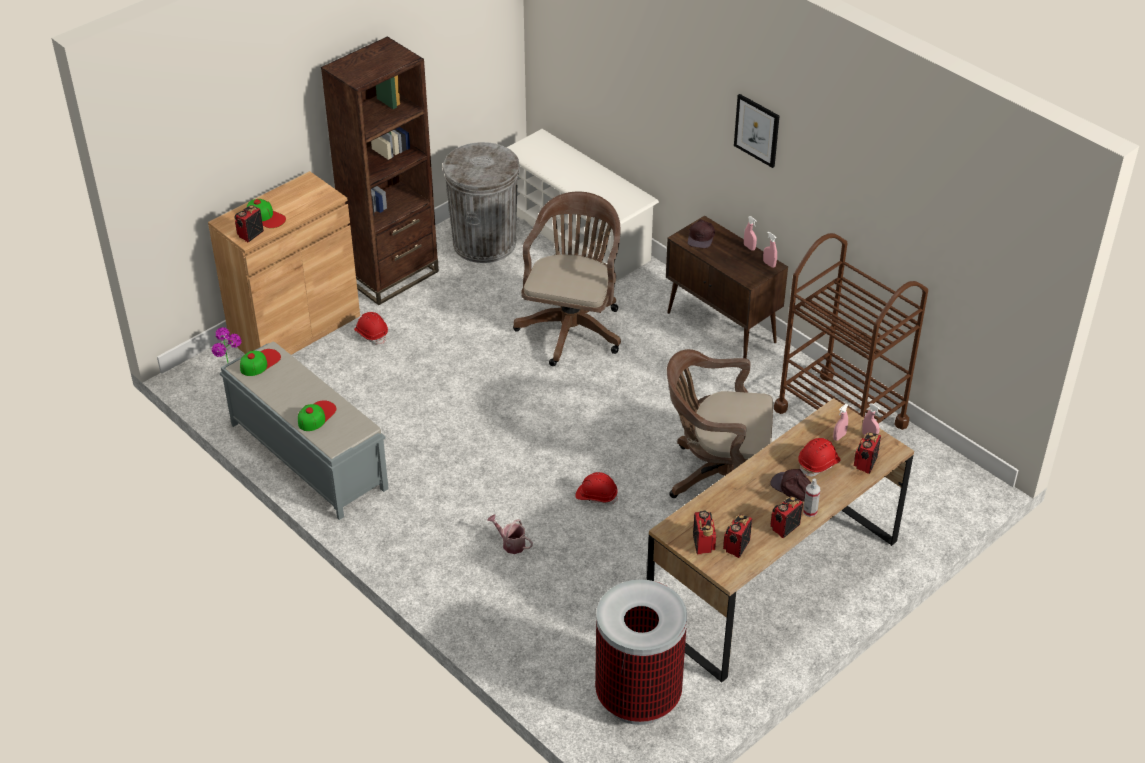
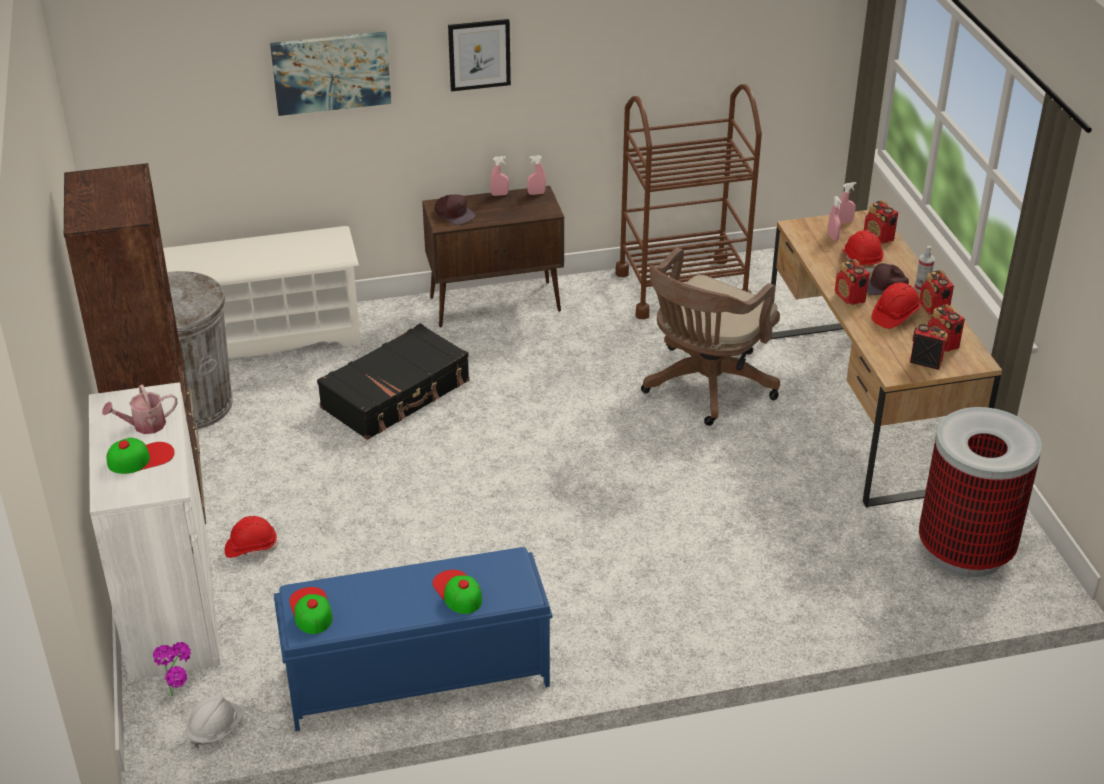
camera: 60 degrees left, 5 degrees down
(213, 393) = (216, 729): none -> white hard hat
(250, 234) = (162, 482): radio -> radio (850, 297)
(295, 328) = (170, 610): brown cabinet -> white cabinet
(307, 455) = (415, 677): grey bench -> blue bench
(511, 543) = (692, 560): watering can -> watering can (144, 425)
(572, 327) = (396, 395): brown office chair -> black suitcase
(596, 496) = (667, 474): red hard hat -> red hard hat (894, 315)
(665, 80) = (331, 72): none -> picture

